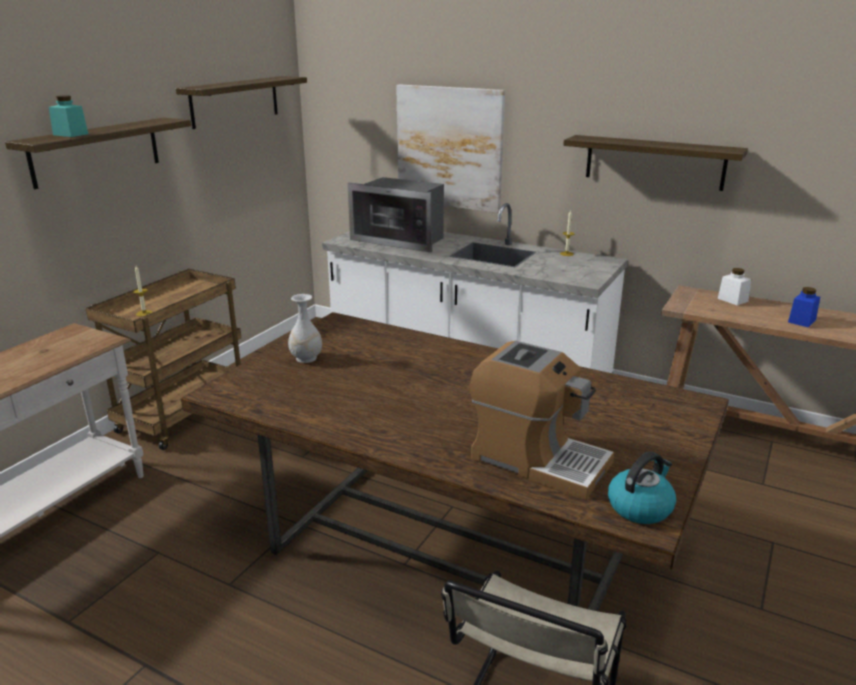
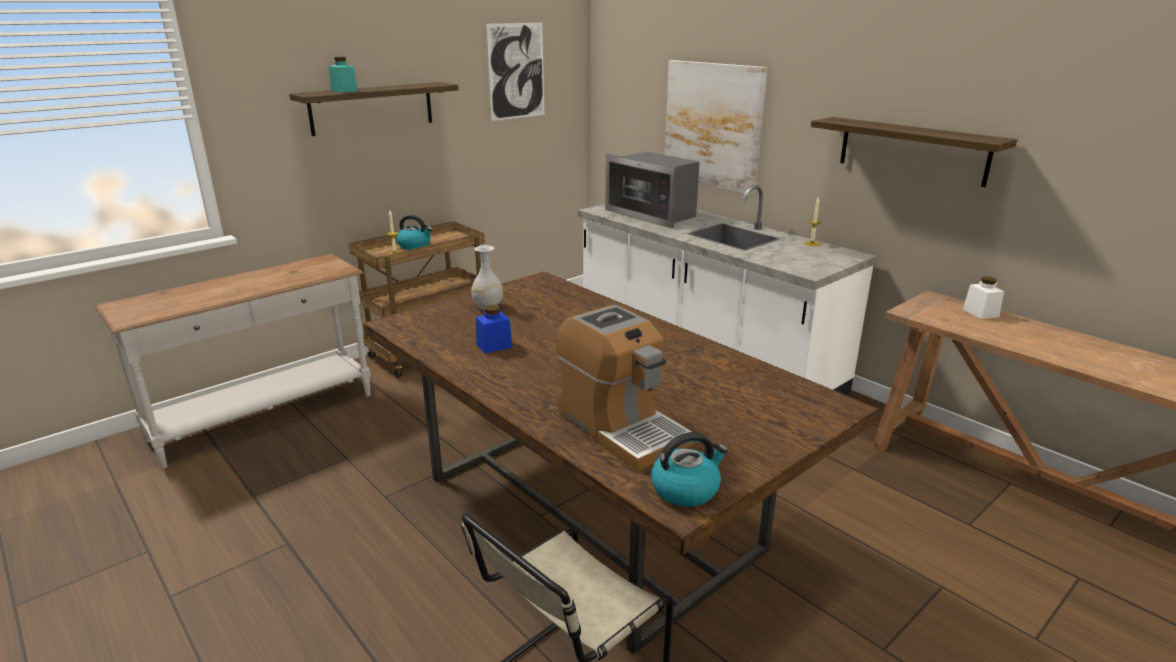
camera: 20 degrees right, 0 degrees up
(160, 301) = (415, 245): none -> kettle
(235, 101) = (516, 71): shelf -> picture
(801, 321) = (1050, 346): blue jar -> blue jar (494, 346)

